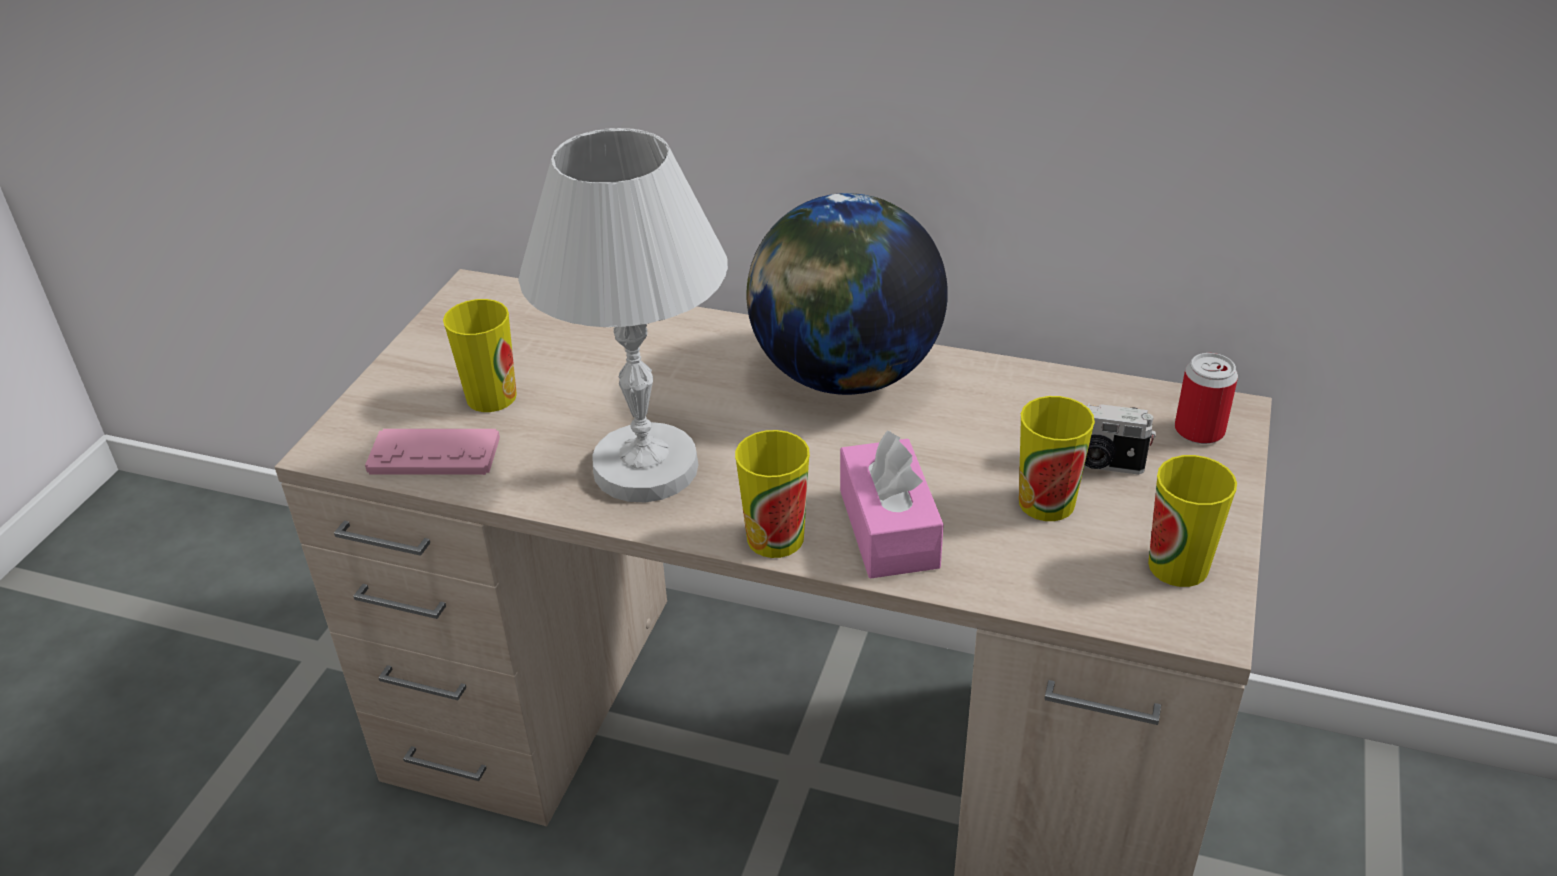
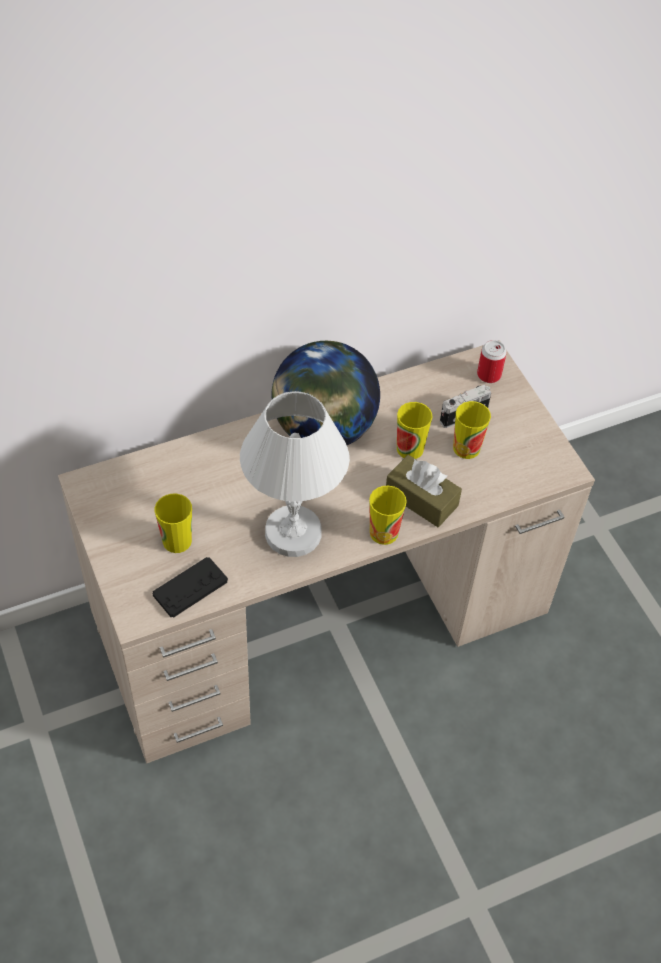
camera: 45 degrees left, 15 degrees up
(434, 454) = (190, 588): pink game controller -> black game controller
(888, 528) = (421, 499): pink tissue box -> brown tissue box
(1178, 566) = (536, 449): cup -> cup (410, 448)

